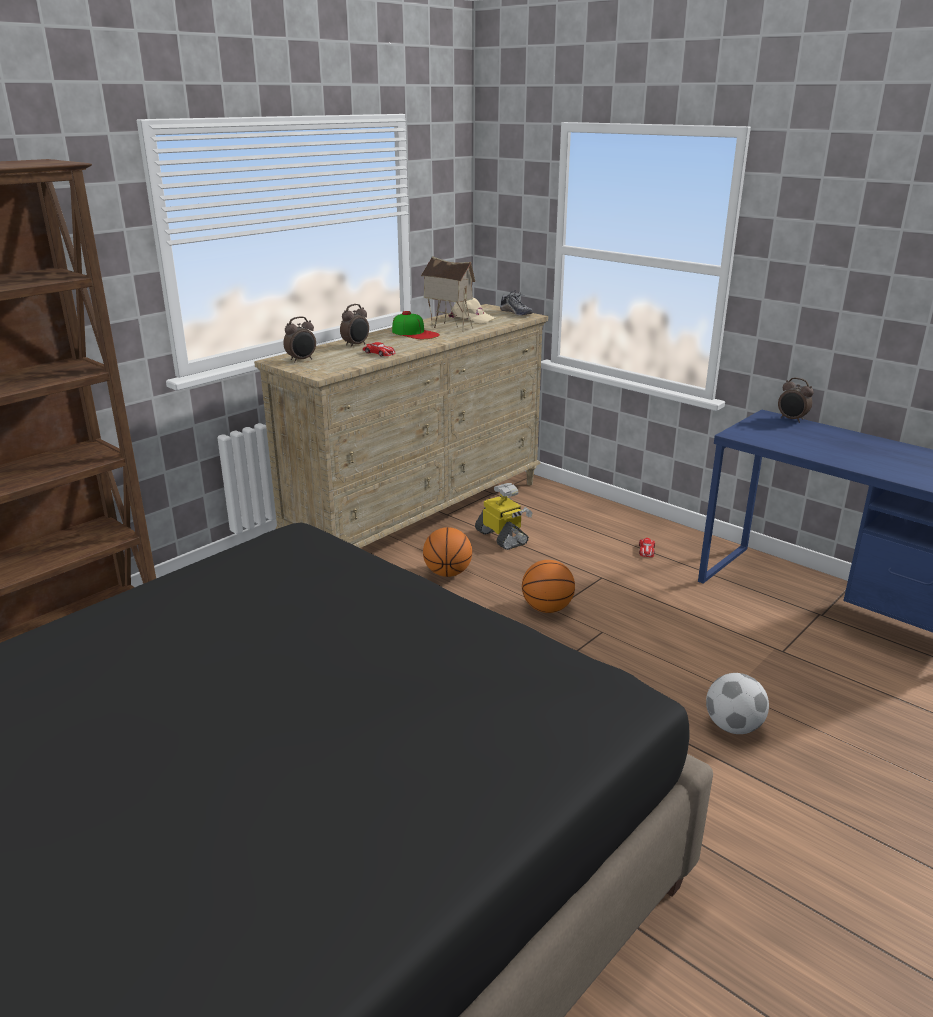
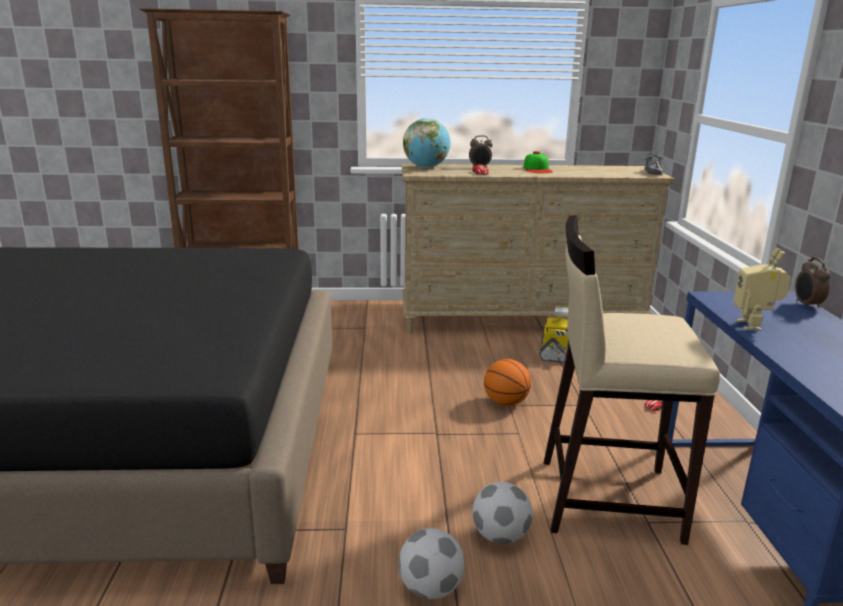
camera: 45 degrees right, 5 degrees down
(302, 360) = (426, 167): alarm clock -> globe
(447, 573) = (478, 356): basketball -> none
(448, 327) = (570, 171): toy house -> none
(471, 318) = (605, 170): beige cap -> none
(737, 649) = (607, 498): none -> beige stool
(765, 801) = (430, 589): none -> football
(807, 451) = (754, 325): none -> toy robot

